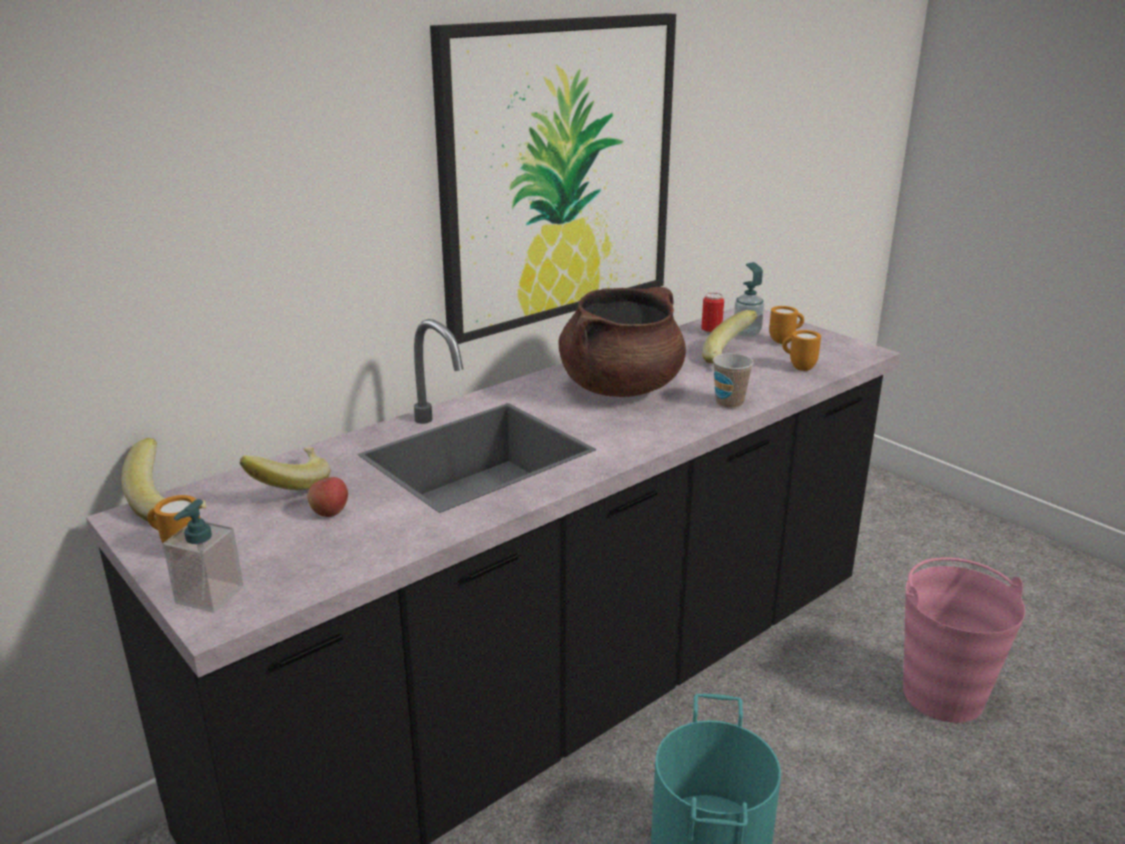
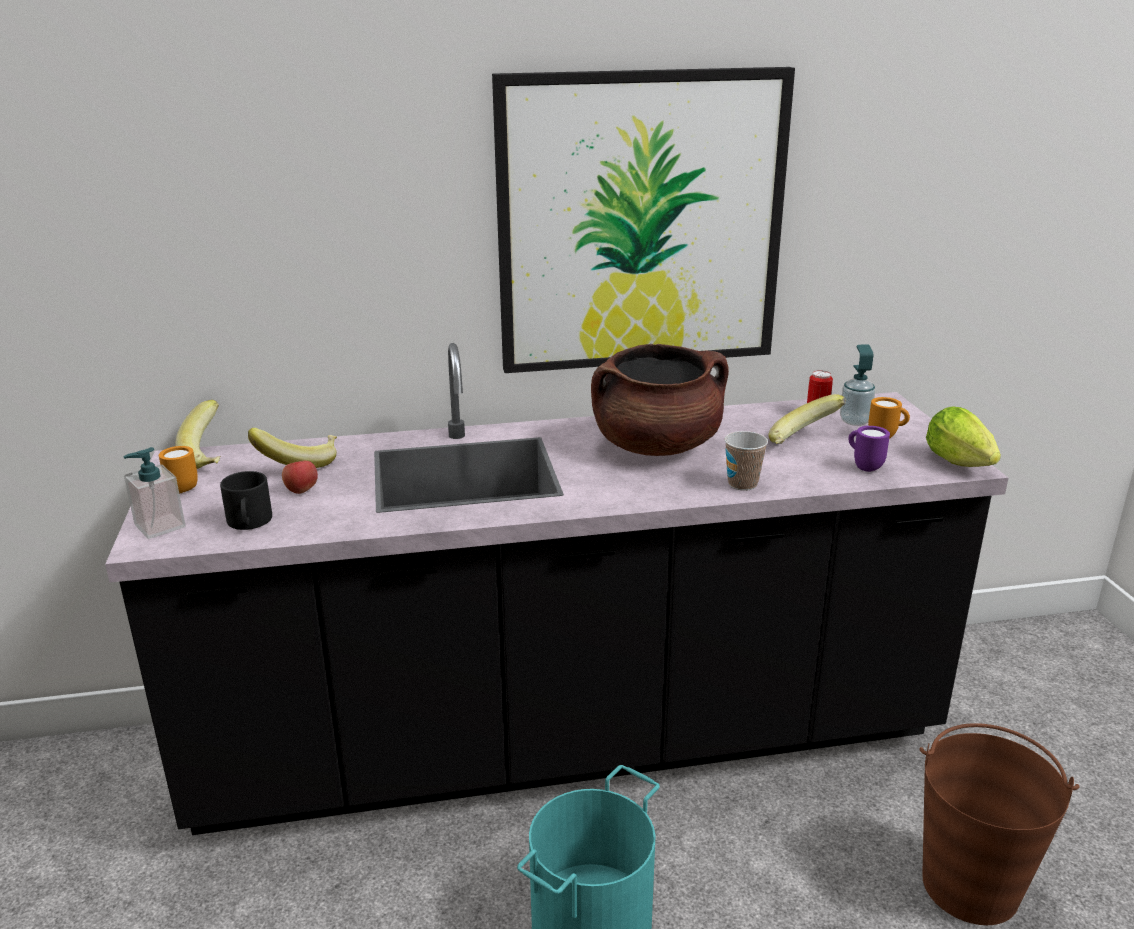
camera: 30 degrees right, 0 degrees up
(316, 560) = (250, 523): none -> black mug
(798, 367) = (864, 466): orange mug -> purple mug
(861, 350) = (962, 465): none -> lettuce
(942, 694) = (970, 885): pink bucket -> brown bucket

